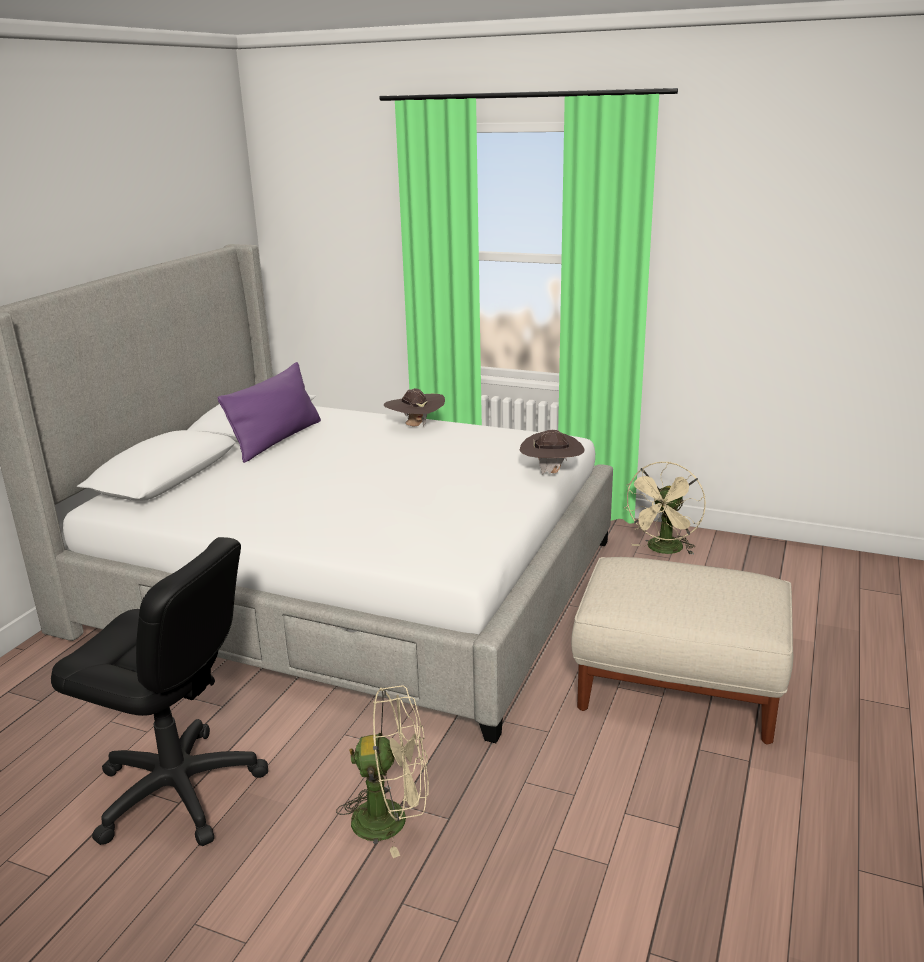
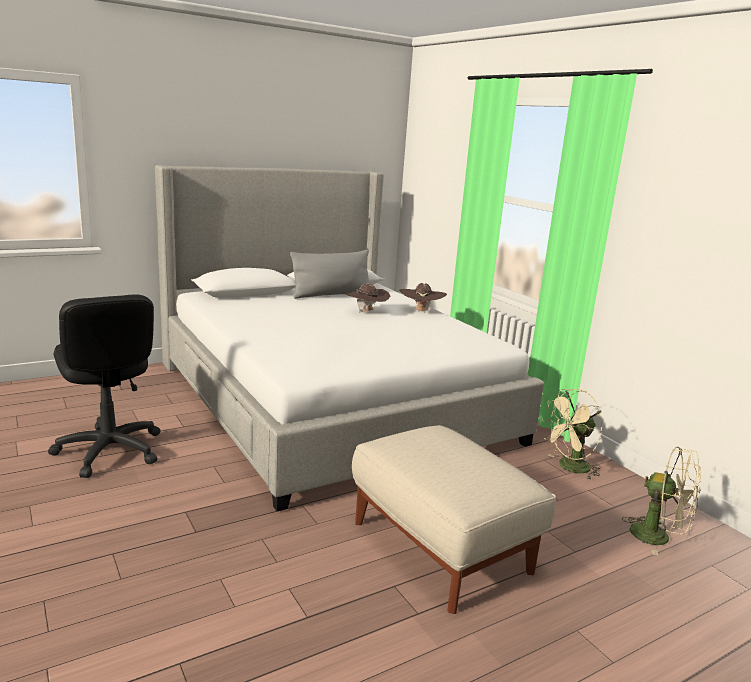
camera: 35 degrees right, 5 degrees down
(277, 440) = (332, 294): purple pillow -> grey pillow
(392, 819) = (171, 515): beige fan -> beige fan (658, 537)
(551, 472) = (453, 356): brown hat -> brown hat (366, 313)

